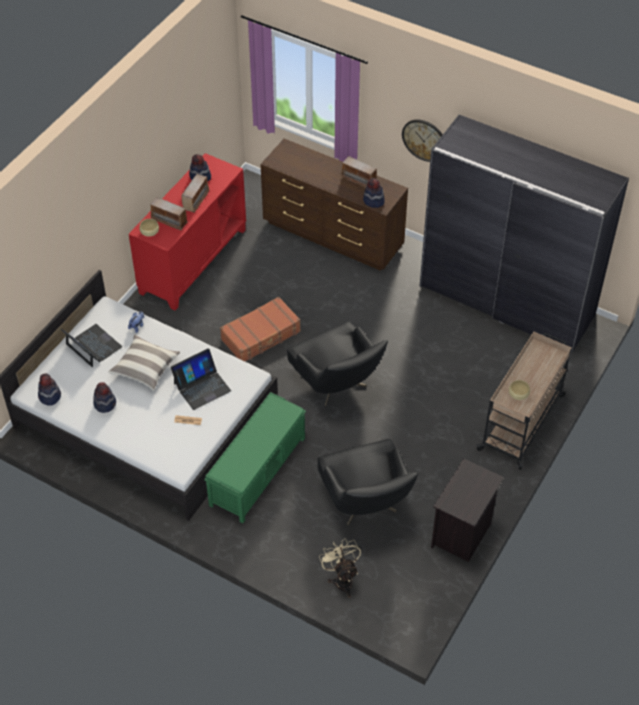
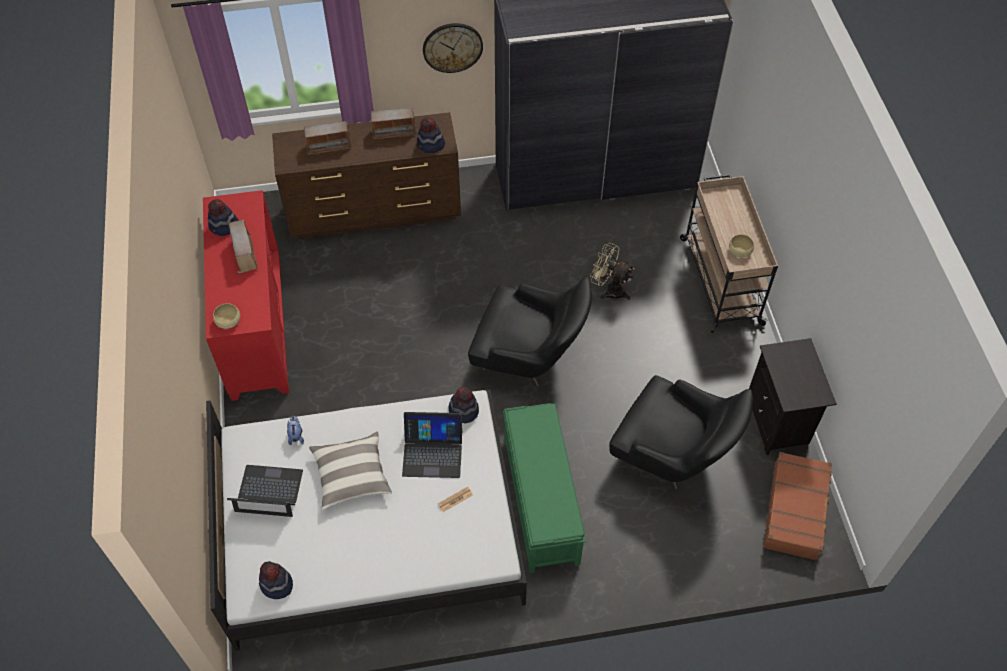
camera: 40 degrees left, 5 degrees up
(105, 403) = (348, 546): hat -> hat (463, 411)
(169, 220) = (238, 294): radio -> radio (329, 146)
(202, 386) = (432, 453): laptop -> laptop turned 75 degrees clockwise
(261, 336) = (405, 359): brown suitcase -> brown suitcase (796, 510)
(342, 579) = (724, 548): beige fan -> beige fan (609, 289)

